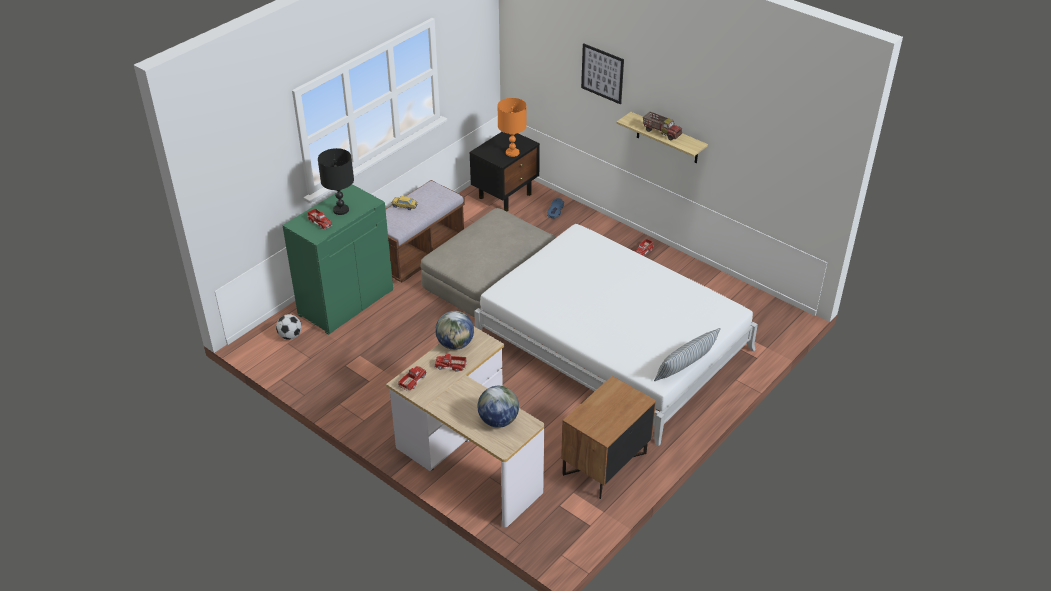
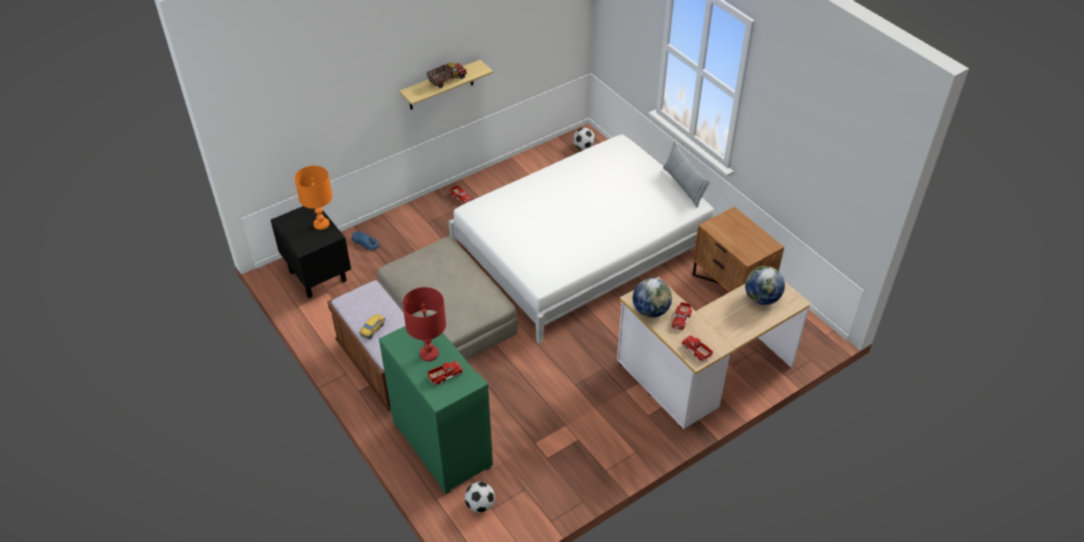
camera: 75 degrees left, 5 degrees up
(341, 210) = (429, 353): black table lamp -> red table lamp
(602, 73) = (360, 78): picture -> none
(769, 318) = (583, 147): none -> football

